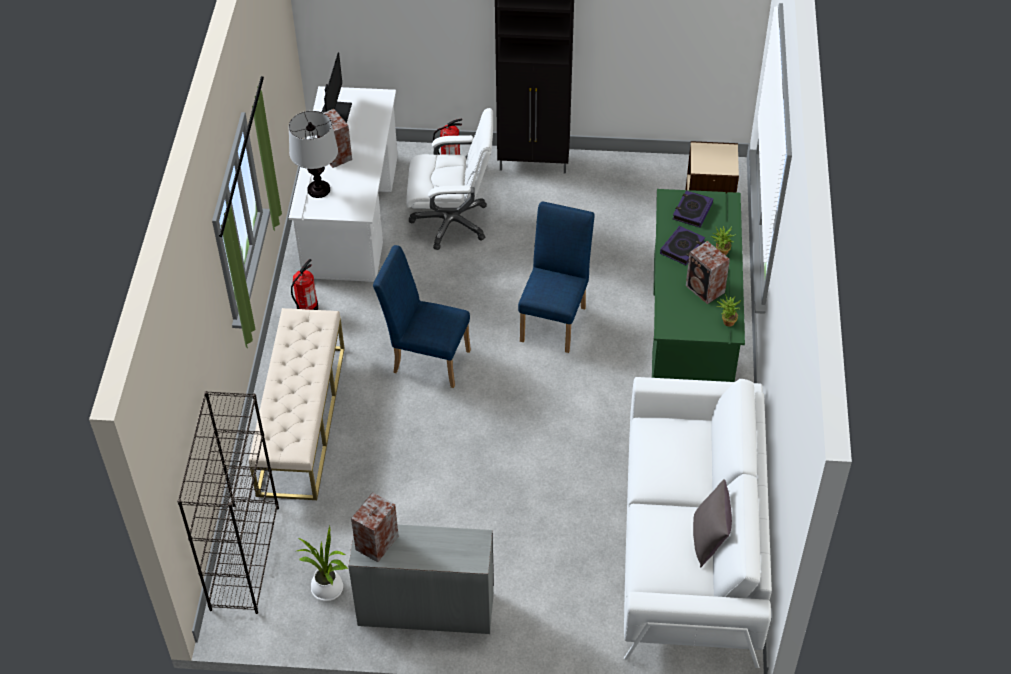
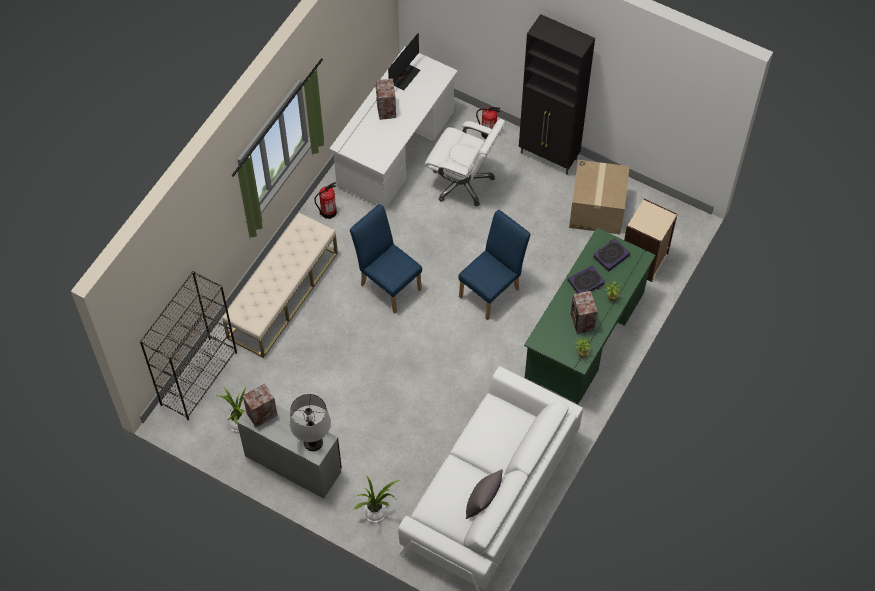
camera: 25 degrees right, 10 degrees up
(318, 190) = (360, 134): table lamp -> table lamp (313, 442)
(567, 621) = (377, 512): none -> potted plant
(622, 196) = (597, 210): none -> cardboard box

